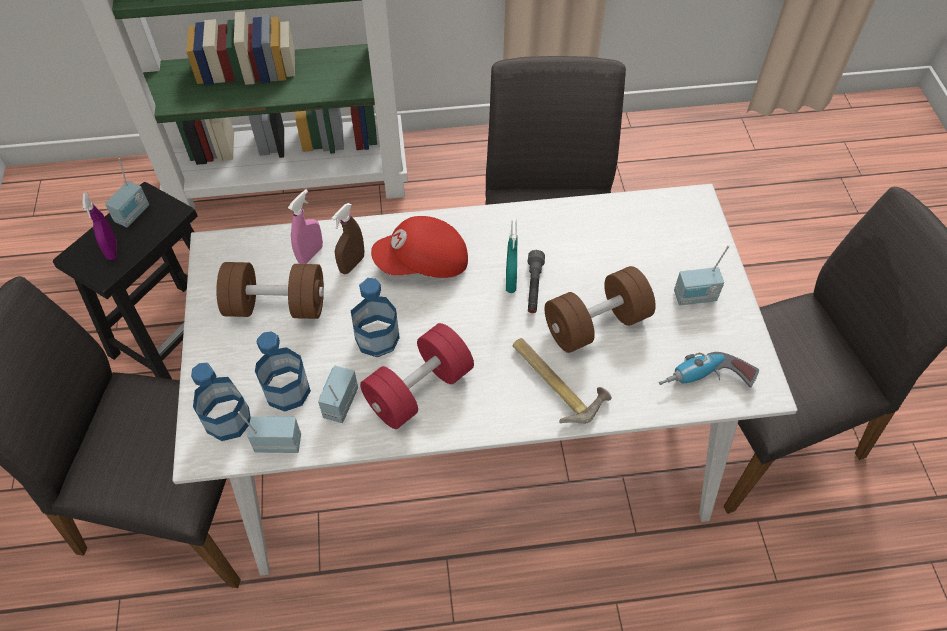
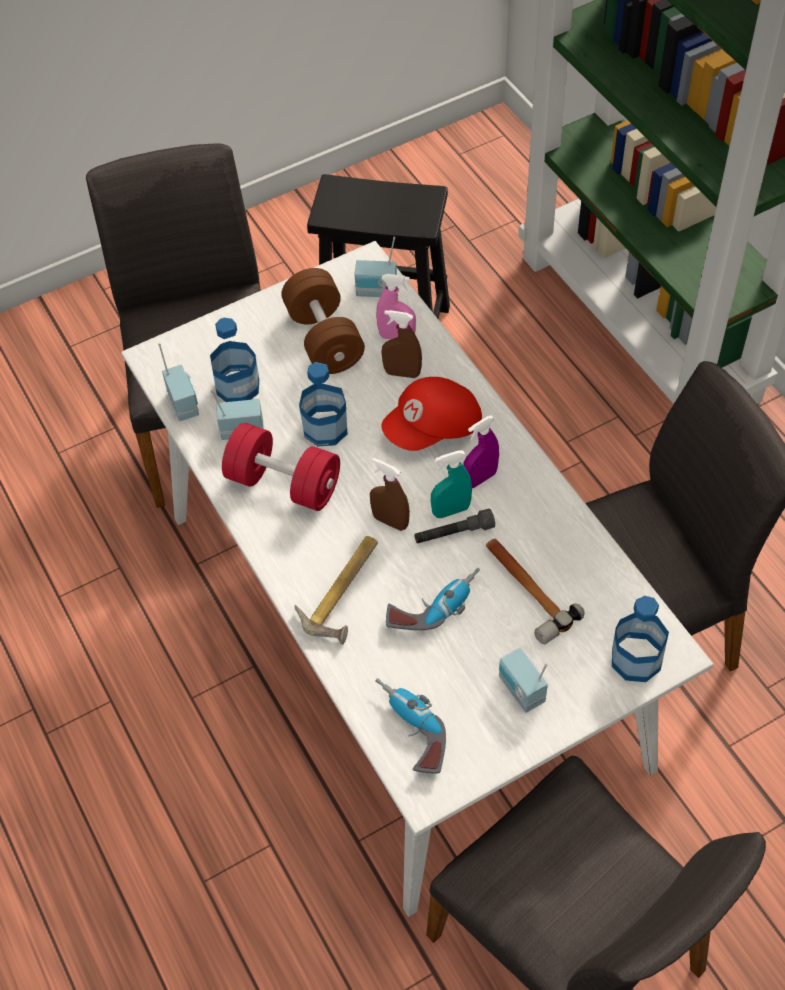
camera: 70 degrees right, 0 degrees up
(112, 250) = (355, 206): purple spray bottle -> purple spray bottle (480, 478)
(133, 214) = (403, 199): radio -> radio (376, 292)
(228, 420) = (191, 360): bottle -> bottle (636, 659)
(423, 263) = (434, 429): red cap -> red cap turned 90 degrees counterclockwise
(500, 325) = (390, 521): none -> brown spray bottle
(596, 324) = (434, 605): brown dumbbell -> power drill
(607, 262) = (525, 589): none -> hammer

